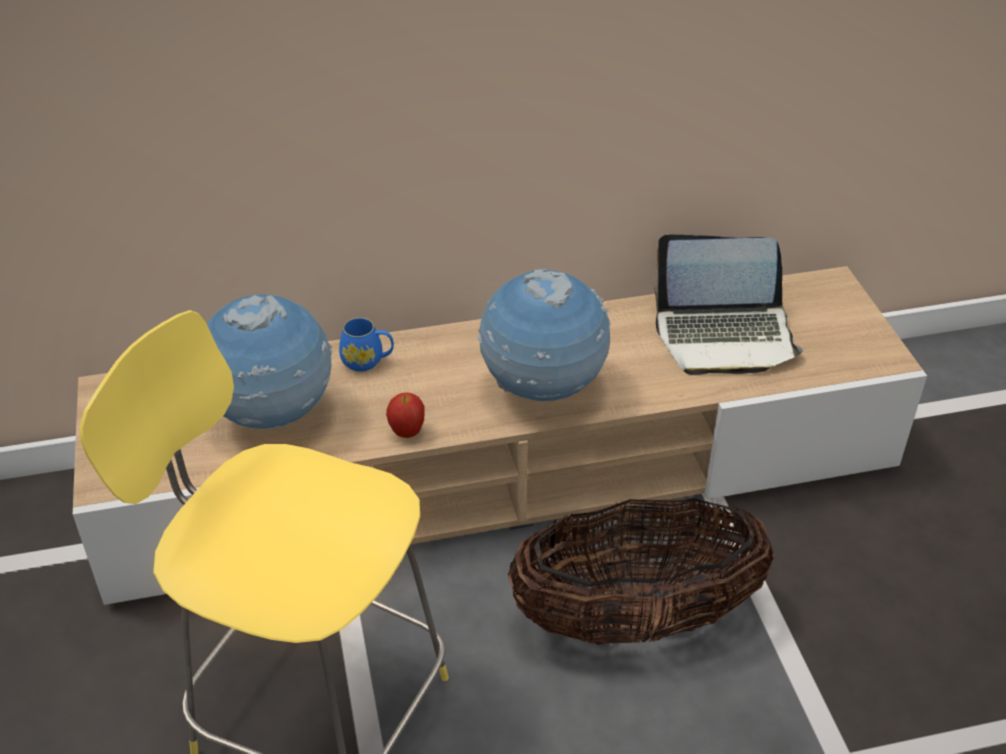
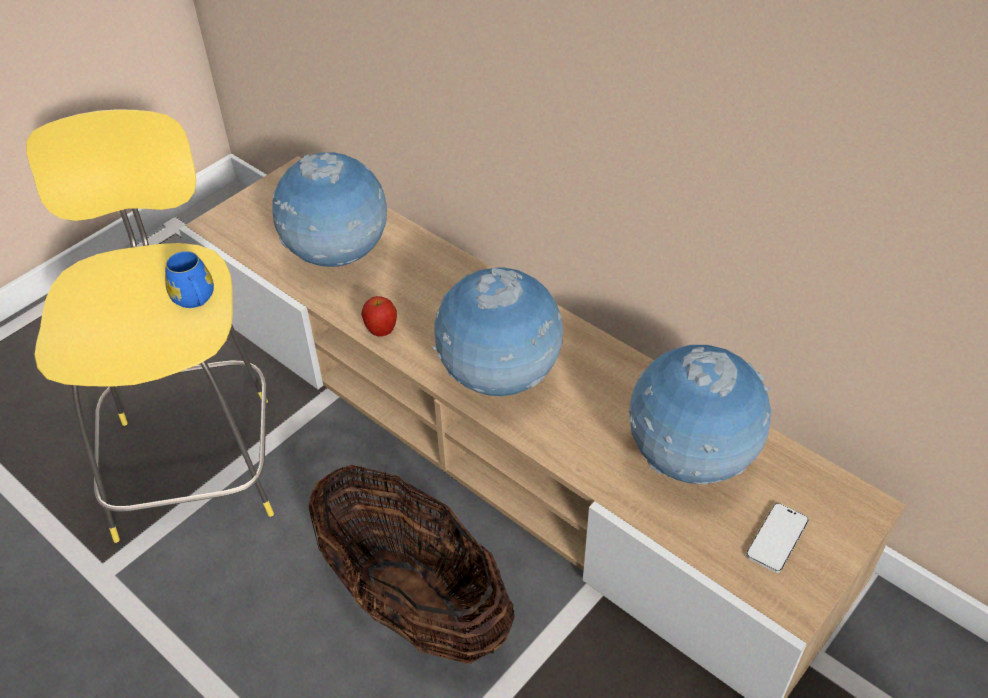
camera: 55 degrees right, 5 degrees up
(367, 361) = (438, 269): blue mug -> blue mug (195, 300)
(724, 336) = (689, 461): laptop -> globe
(829, 335) = (776, 539): none -> phone

